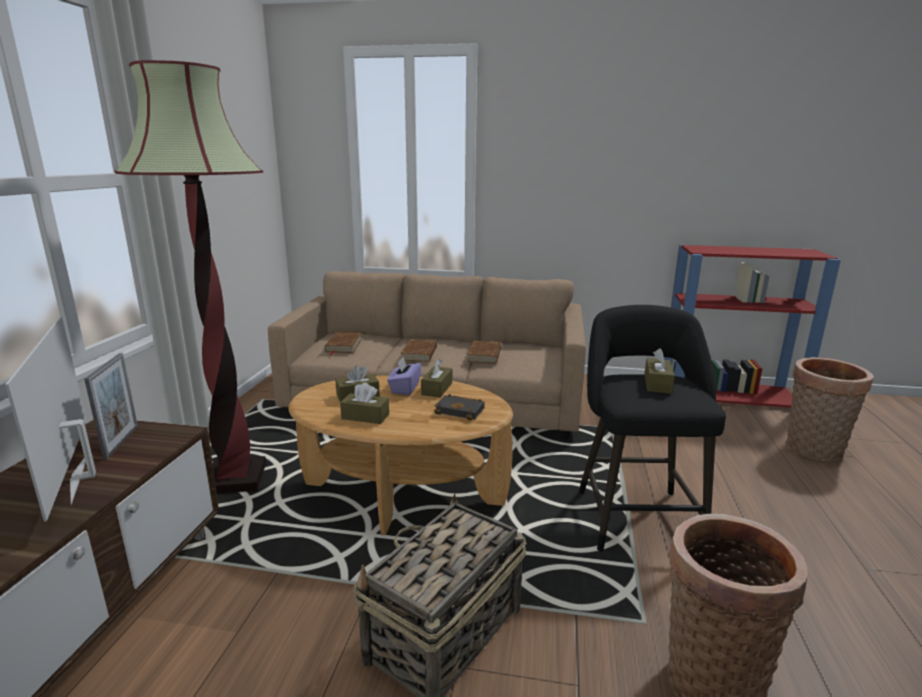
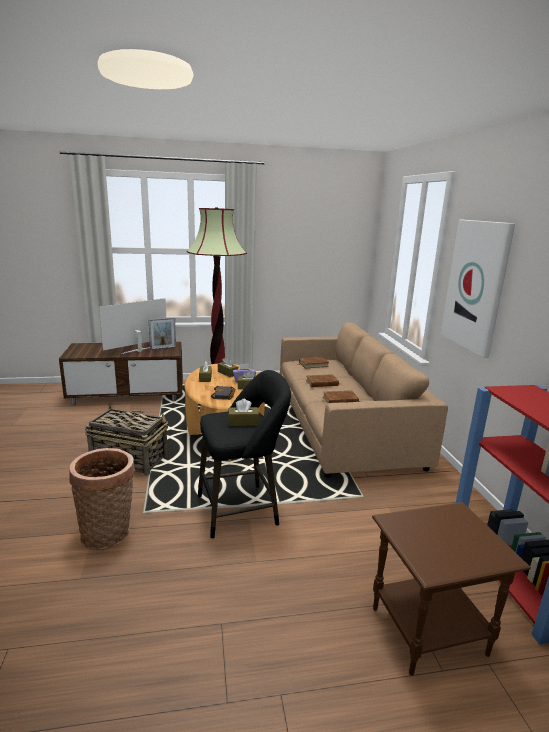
camera: 70 degrees right, 0 degrees up
(557, 175) = (476, 286): none -> picture
(813, 451) = (427, 631): basket -> brown side table

